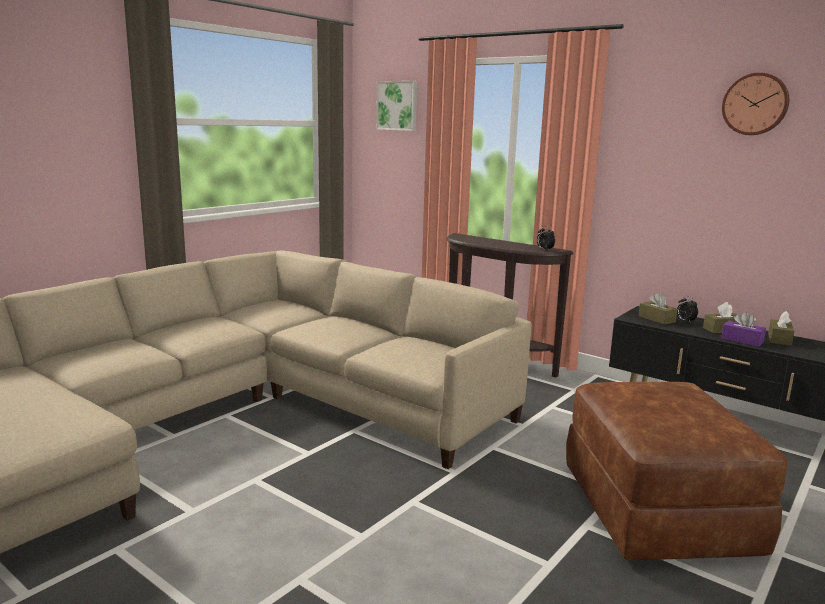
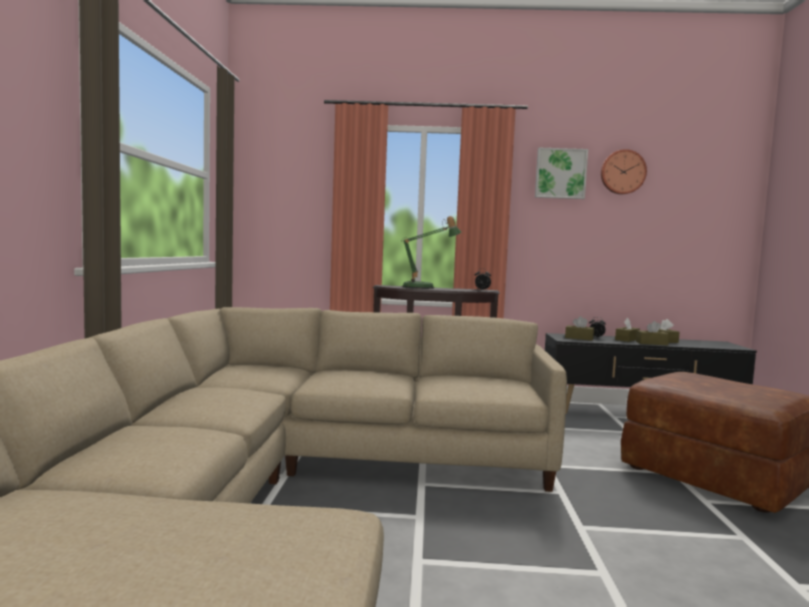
camera: 35 degrees left, 10 degrees down
(398, 106) = (289, 165): picture -> picture (560, 173)
(488, 241) = (424, 287): none -> table lamp
(742, 340) = (651, 343): purple tissue box -> brown tissue box

